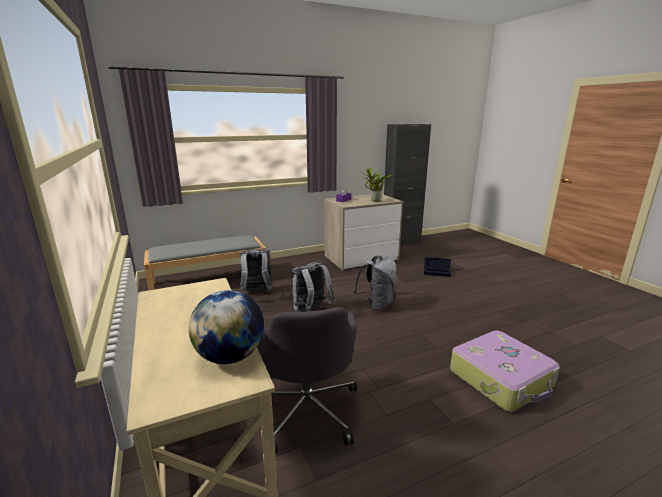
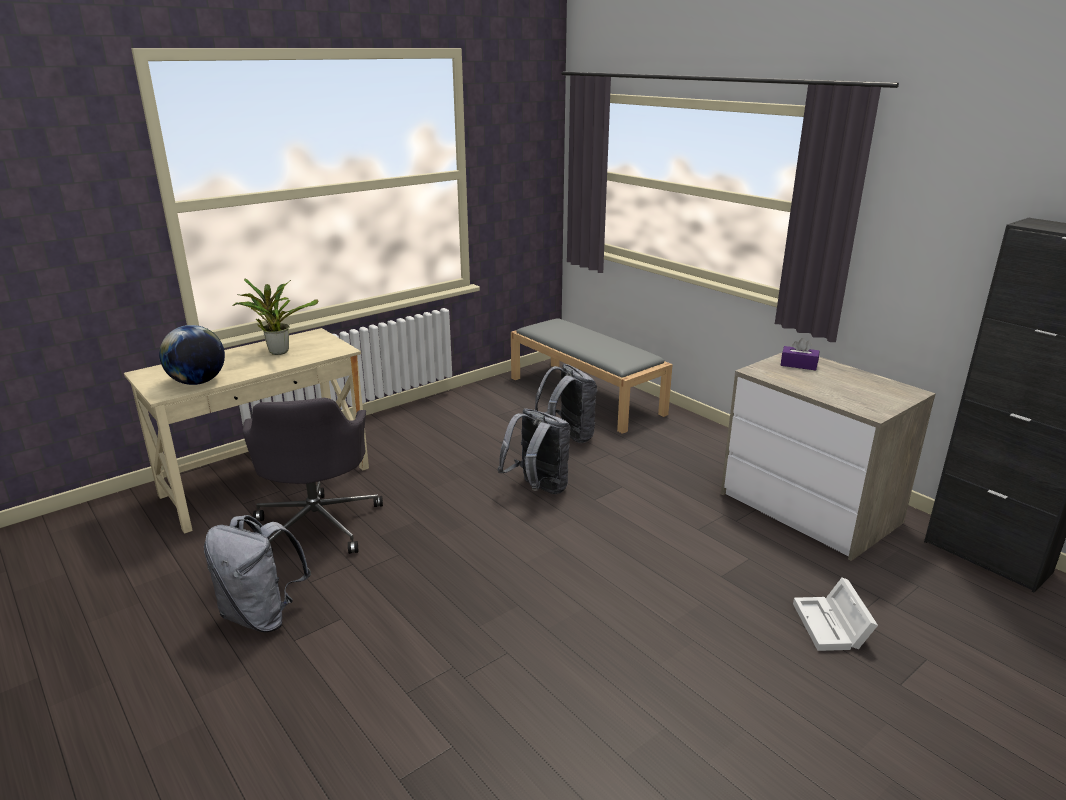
camera: 75 degrees right, 5 degrees up
(307, 409) = (318, 524): grey office chair -> grey office chair turned 75 degrees counterclockwise
(374, 201) = (833, 393): potted plant -> potted plant (277, 351)
(377, 304) = (598, 549): grey backpack -> grey backpack (263, 615)
(437, 271) = (832, 627): black storage box -> white storage box
(501, 379) = (398, 702): suitcase -> none

